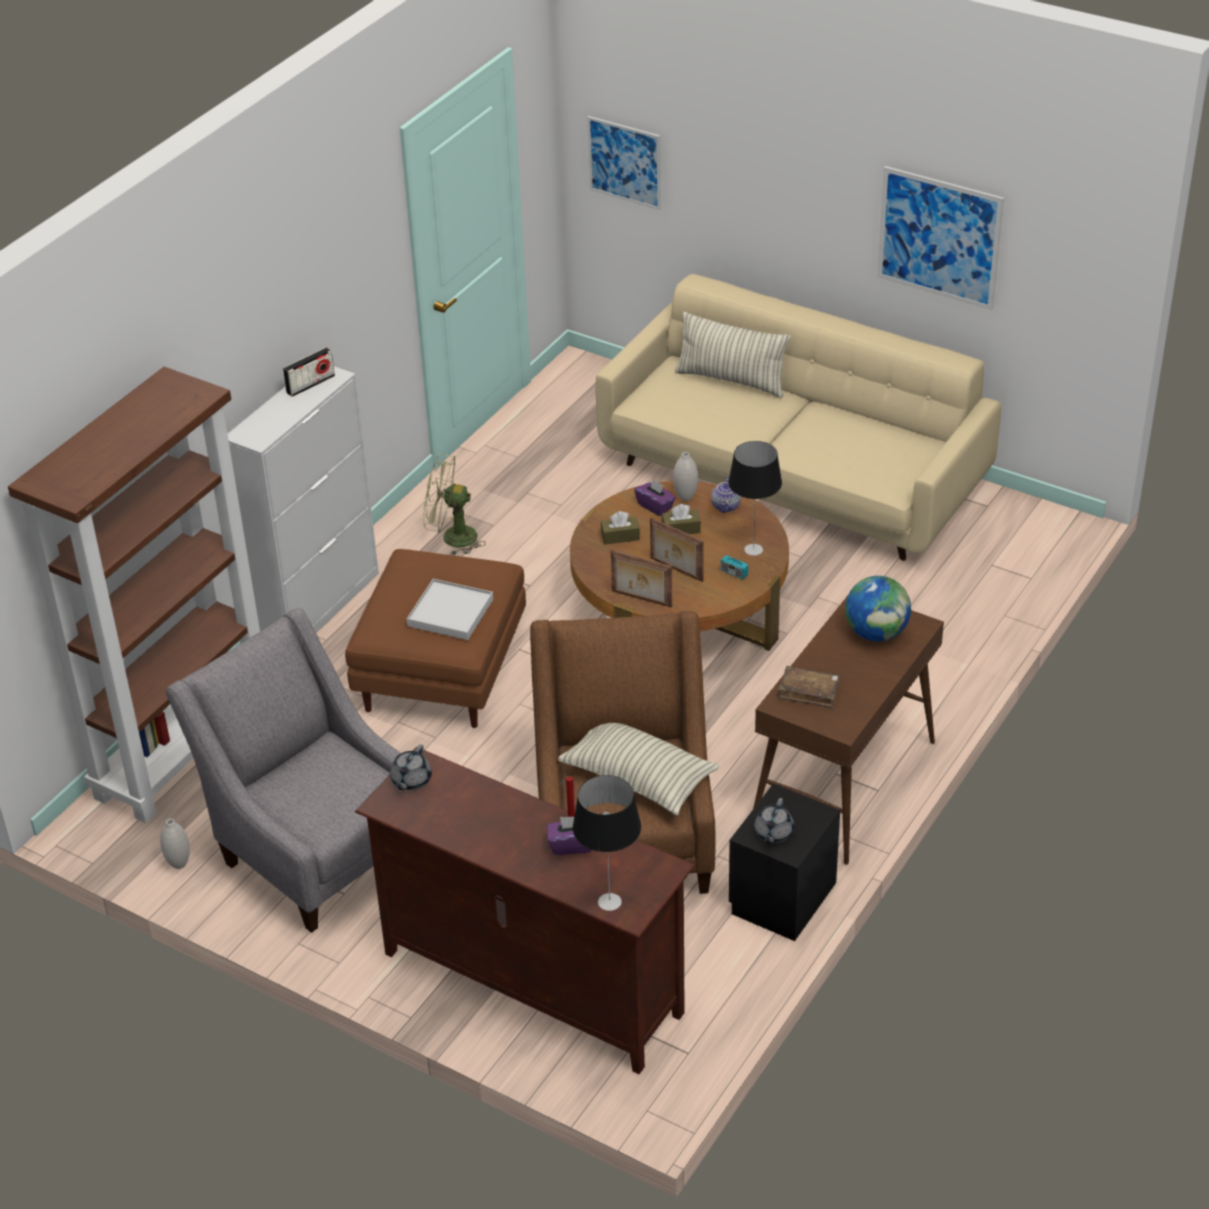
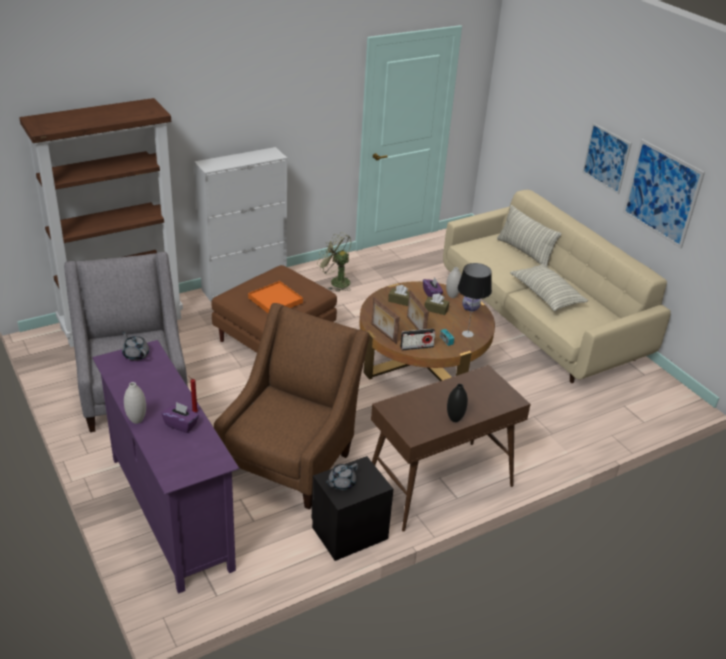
camera: 25 degrees right, 5 degrees down
(179, 864) = (65, 372): white vase -> white vase (137, 420)
(310, 384) = (260, 154): radio -> radio (417, 347)
(411, 780) = (135, 354): grey teapot -> grey teapot turned 90 degrees clockwise
(450, 612) = (275, 300): white tray -> orange tray
(531, 984) = (169, 512): brown tv stand -> purple tv stand
(609, 902) = (168, 466): table lamp -> none
(624, 162) = (514, 116): picture -> picture (606, 158)
(639, 778) = (293, 419): pillow -> pillow (546, 296)
(809, 692) = (412, 408): brown book -> none
(871, 683) = (454, 419): none -> black vase
(876, 633) = (482, 393): globe -> none

